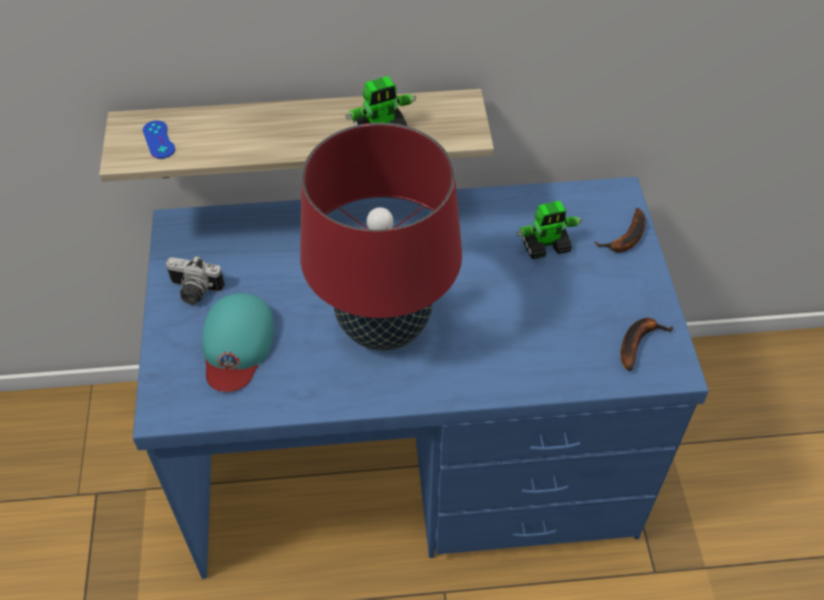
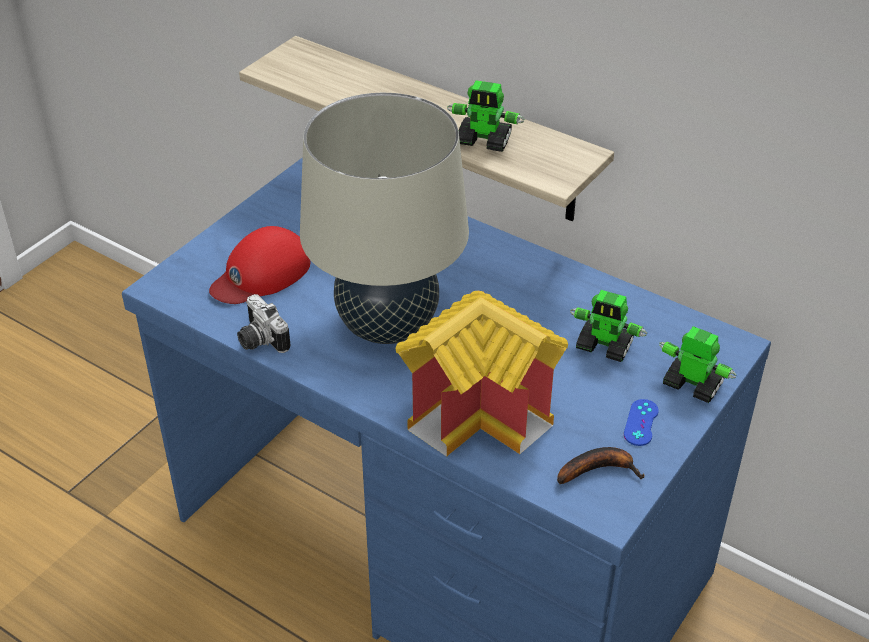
camera: 40 degrees right, 10 degrees down
(159, 140) = (306, 69): blue game controller -> blue game controller (641, 422)
(194, 292) = (273, 221): camera -> camera (259, 340)
(237, 345) = (261, 274): turquoise cap -> red cap
(383, 326) = (387, 325): red table lamp -> beige table lamp
(525, 352) = (483, 414): none -> toy house
(626, 239) = (692, 384): banana -> toy robot

